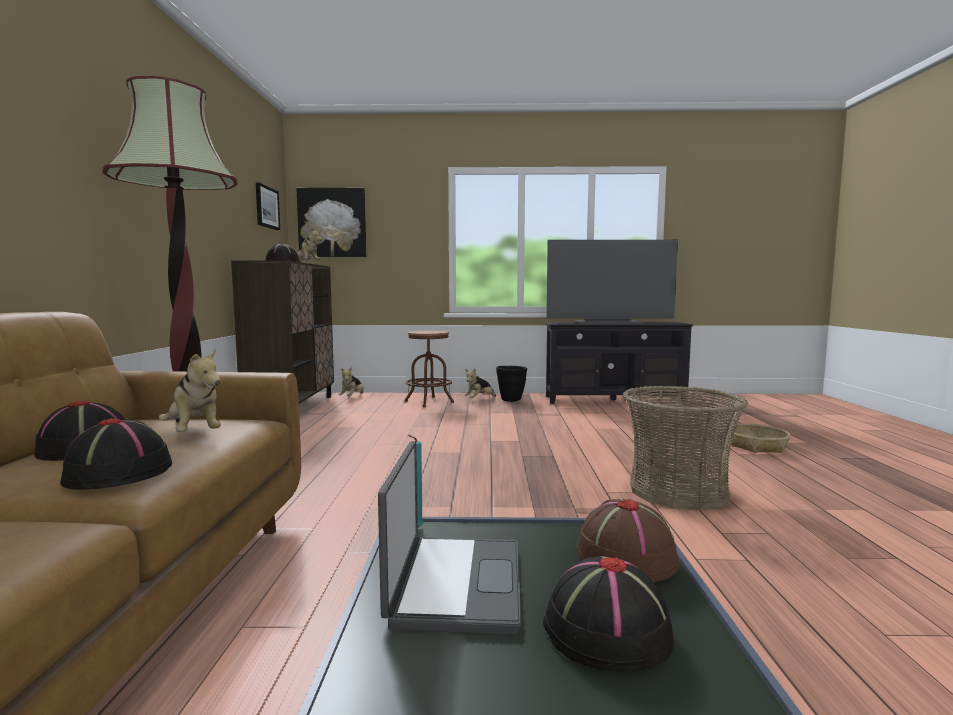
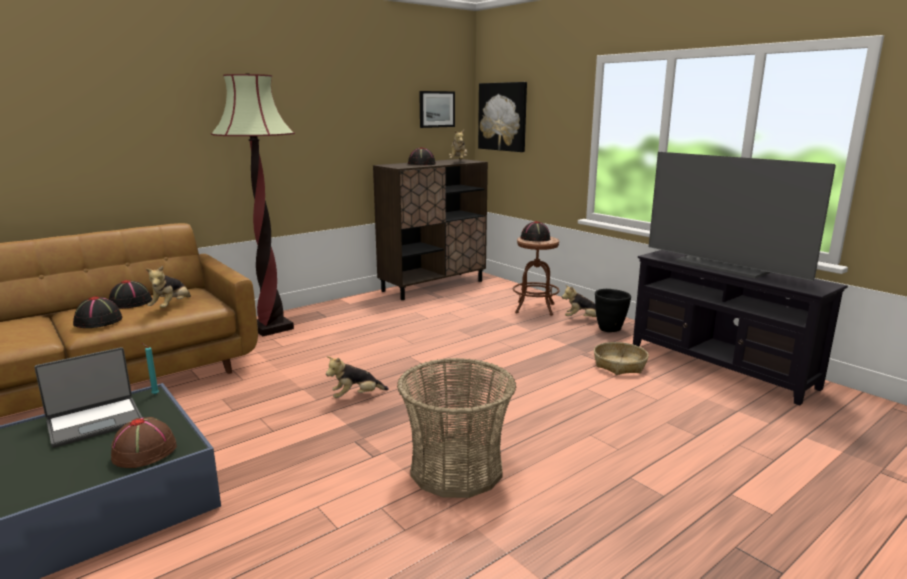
camera: 50 degrees right, 10 degrees up
(352, 397) = (494, 286): plush toy -> plush toy (356, 396)
(606, 632) = (62, 465): black hat -> black hat (535, 238)
(756, 446) = (684, 482): basket -> basket (619, 365)

